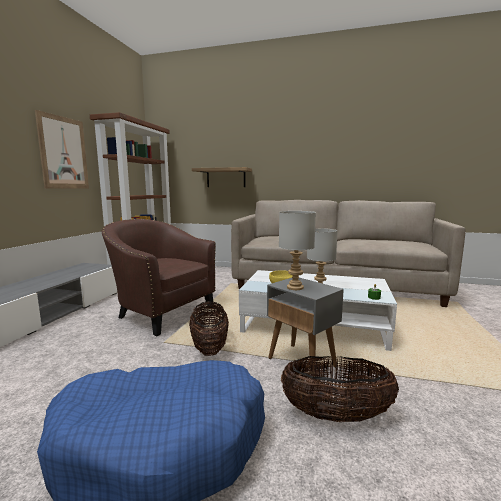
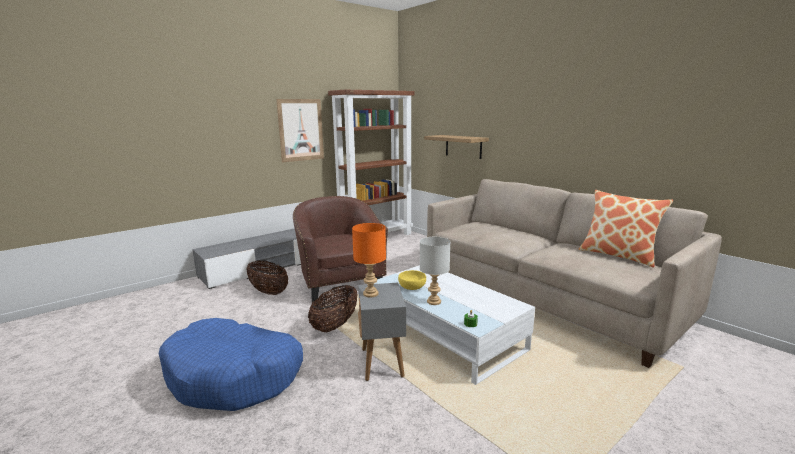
camera: 35 degrees right, 5 degrees up
(295, 287) = (371, 294): grey table lamp -> orange table lamp
(336, 415) = (344, 408): basket -> basket (268, 292)
(389, 239) = (618, 255): none -> pillow

